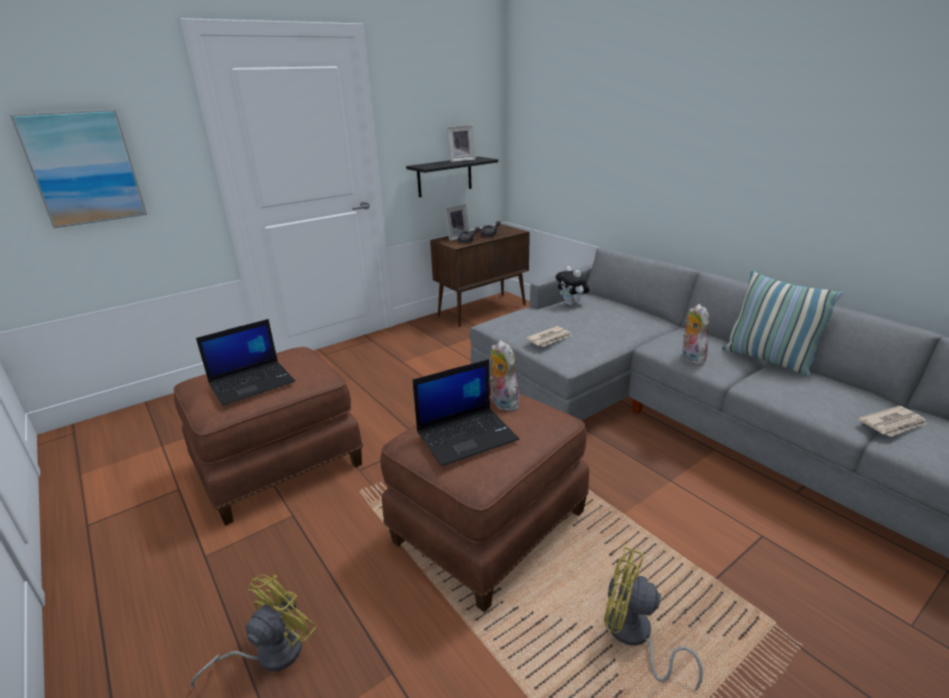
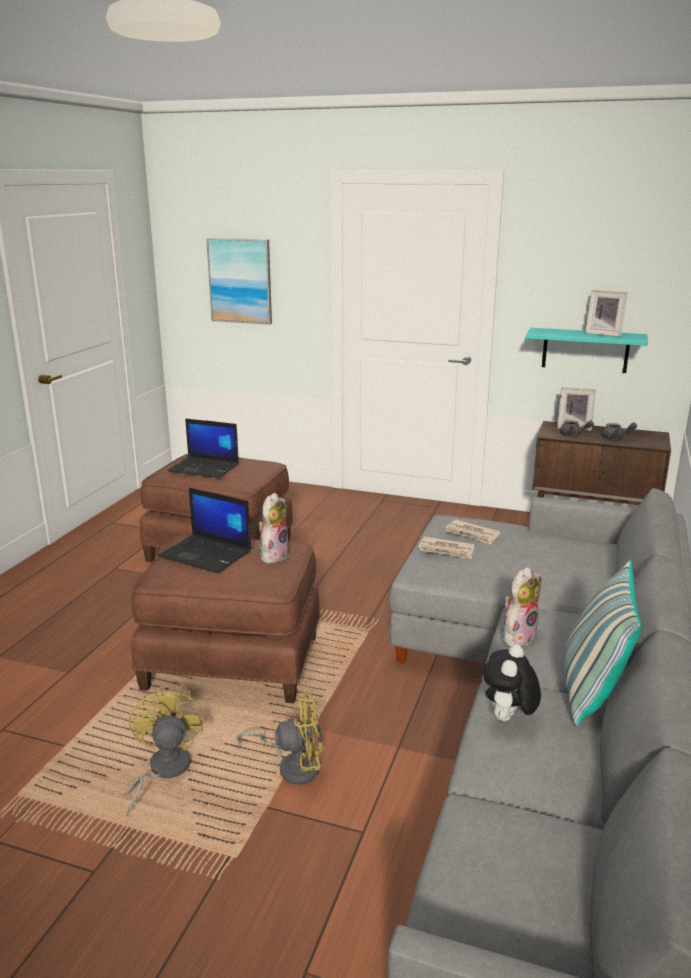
camera: 55 degrees right, 5 degrees down
(269, 653) = (57, 624): yellow fan -> yellow fan (293, 766)
(444, 177) = (585, 350): black shelf -> turquoise shelf
(571, 304) = (559, 541): plush toy -> plush toy (508, 719)
(893, 424) = (518, 803): newspaper -> newspaper (472, 534)

